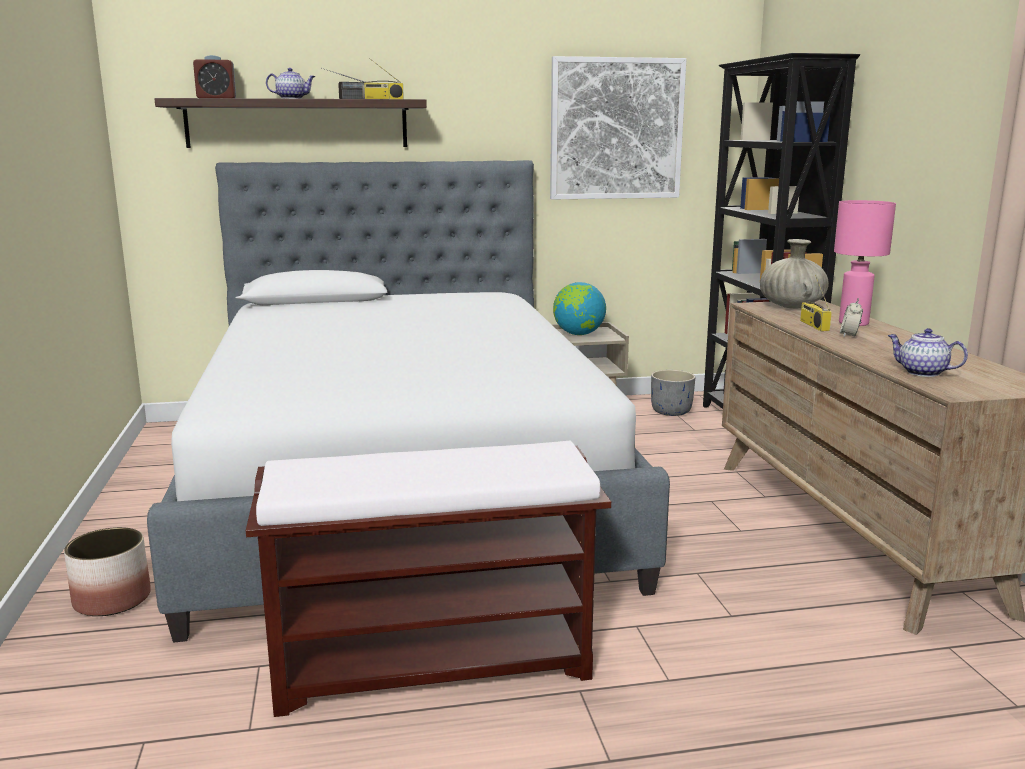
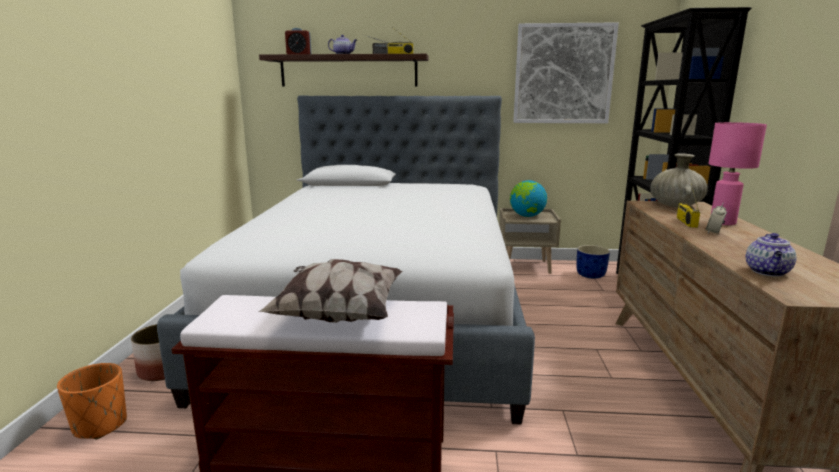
camera: 15 degrees right, 0 degrees up
(66, 680) = (100, 425): none -> orange planter
(449, 466) = (338, 314): none -> pillow
(672, 412) = (591, 275): grey planter -> blue planter
(921, 372) = (768, 272): teapot -> teapot turned 120 degrees counterclockwise

